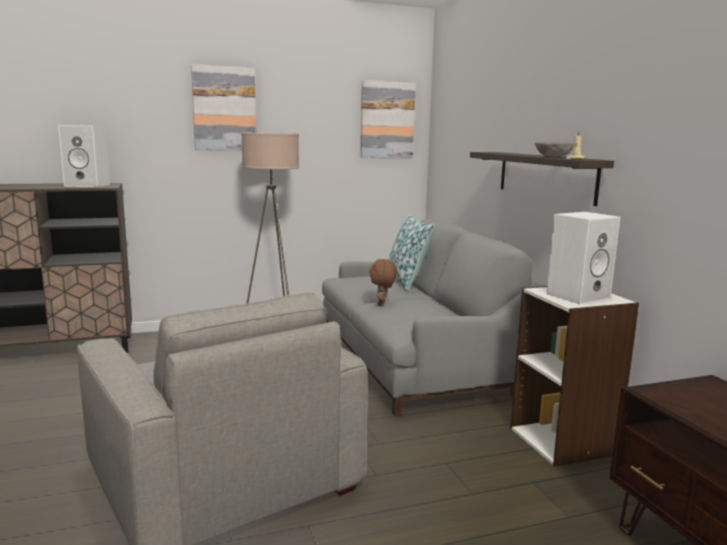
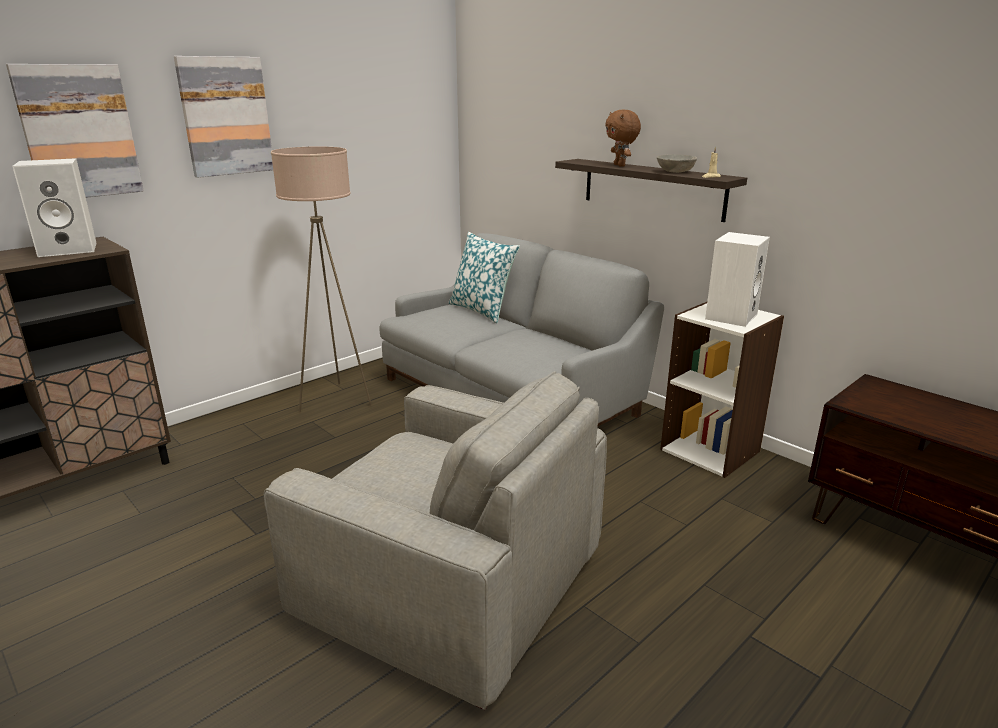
camera: 25 degrees left, 10 degrees up
(382, 304) = (493, 346): brown plush toy -> brown plush toy (620, 165)
(387, 120) = (415, 116): picture -> picture (79, 132)

